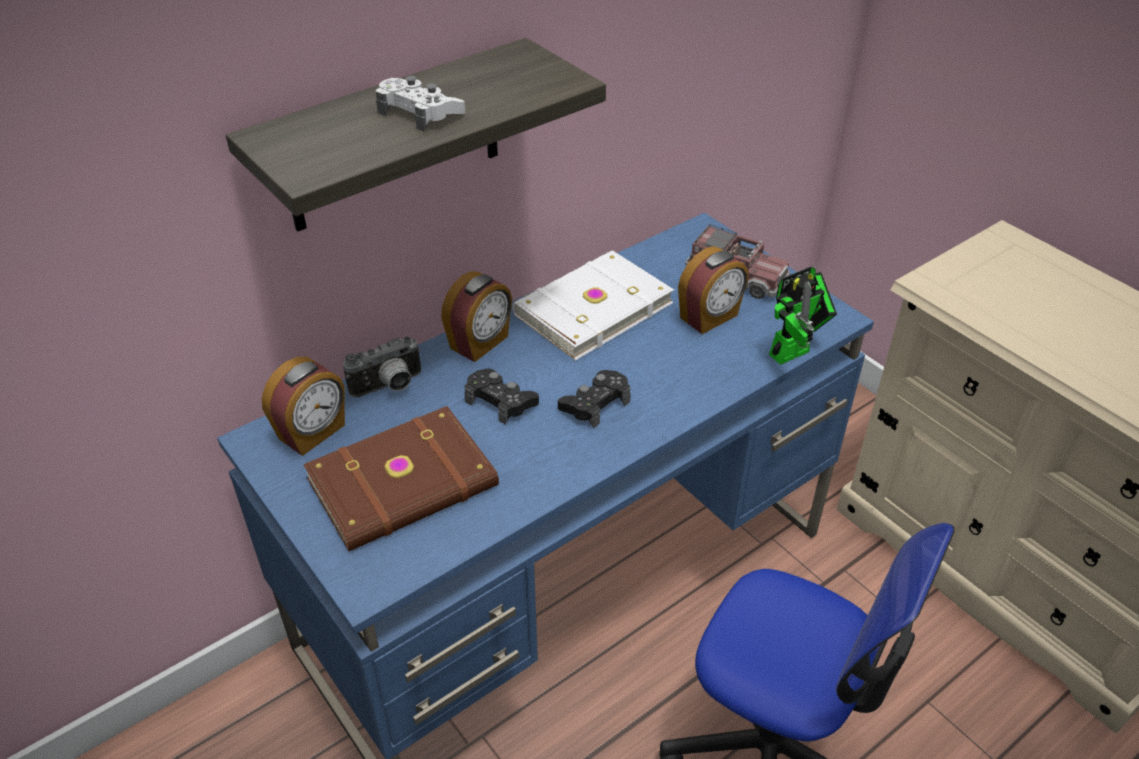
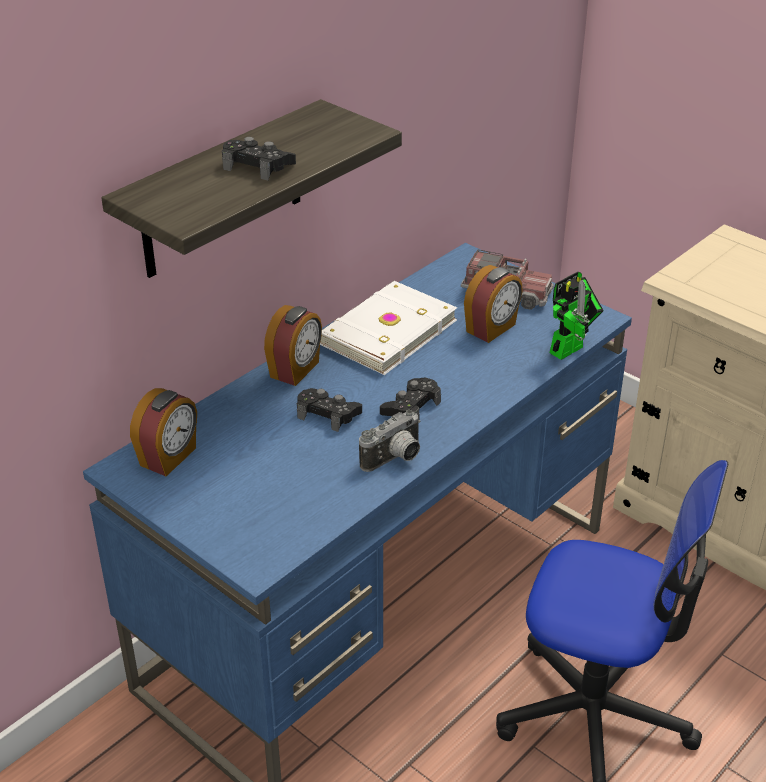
camera: 10 degrees left, 5 degrees down
(389, 387) = (225, 414): camera -> camera (395, 459)
(405, 484) = (265, 487): brown book -> none
(420, 112) = (258, 166): white game controller -> black game controller

